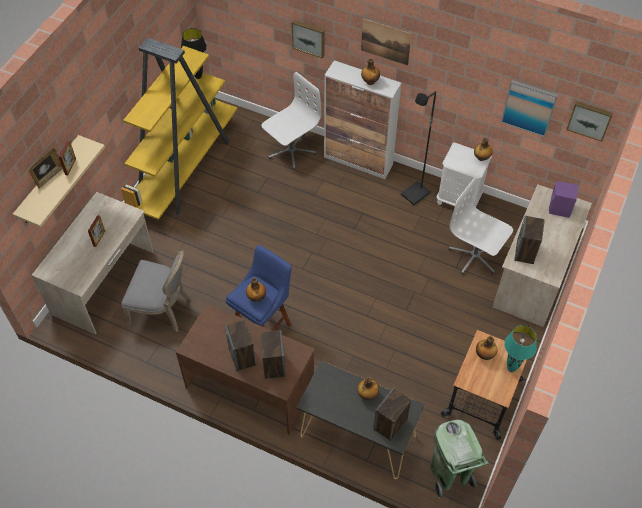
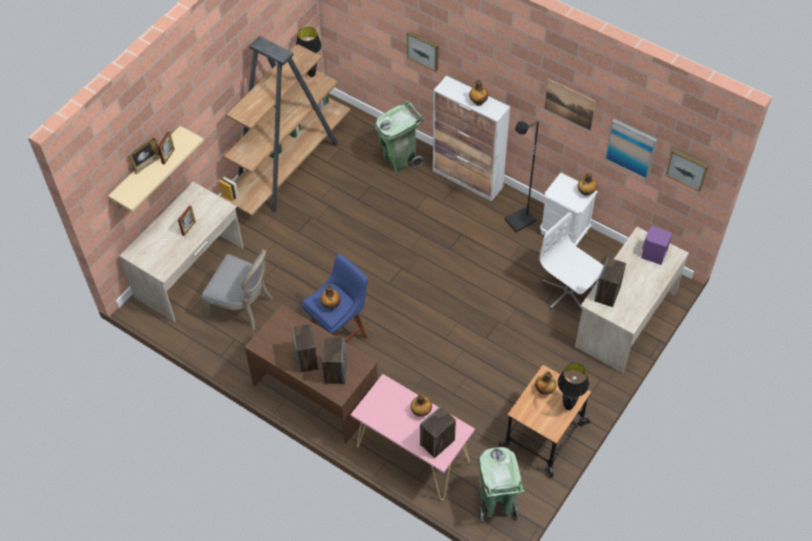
camera: 10 degrees right, 0 degrees up
(185, 168) = (288, 166): yellow bookcase -> brown bookcase
(291, 150) = (400, 160): white office chair -> green trash can
(357, 436) = (412, 454): black console table -> pink console table
(385, 41) = (496, 64): picture -> picture (569, 104)
(511, 369) = (568, 406): turquoise table lamp -> black table lamp

